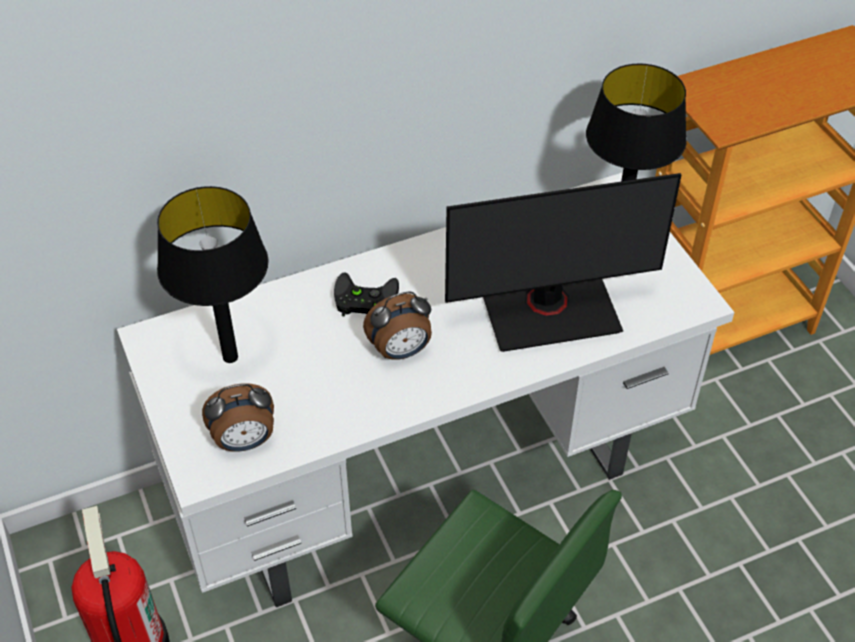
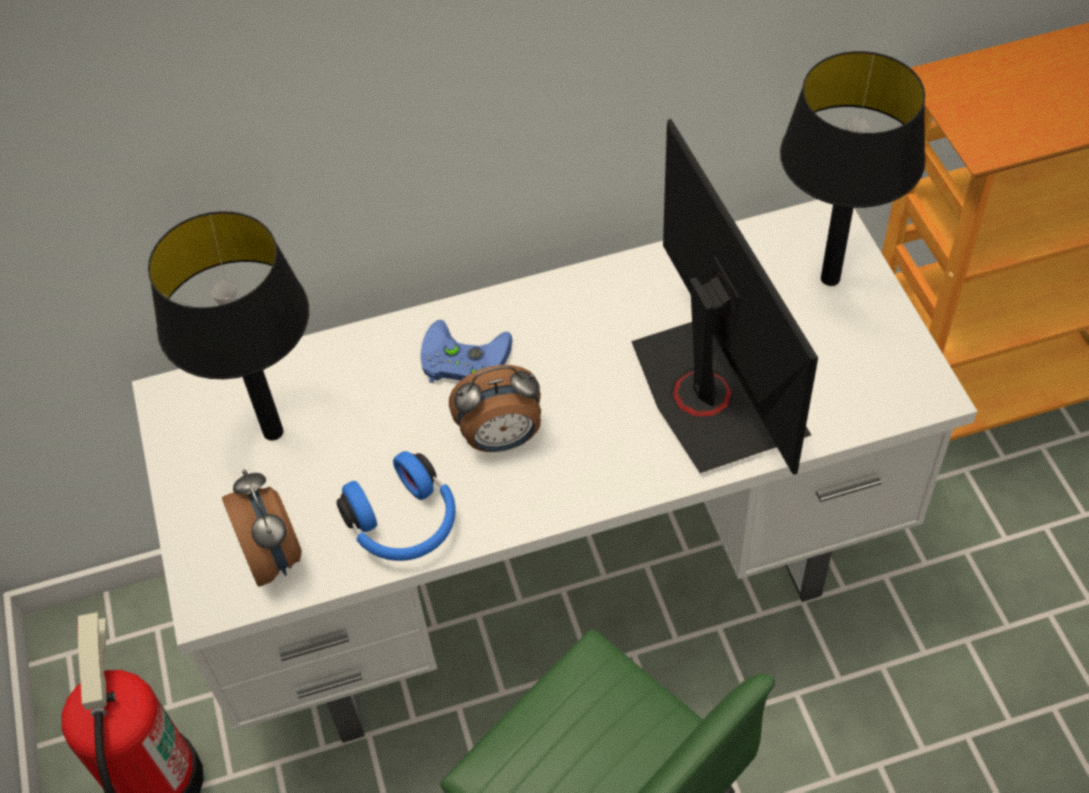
camera: 10 degrees right, 5 degrees up
(244, 442) = (274, 556): alarm clock -> alarm clock turned 105 degrees counterclockwise
(338, 413) = (404, 524): none -> blue headphones
(362, 300) = (460, 361): black game controller -> blue game controller
(549, 310) = (715, 392): monitor -> monitor turned 105 degrees counterclockwise

